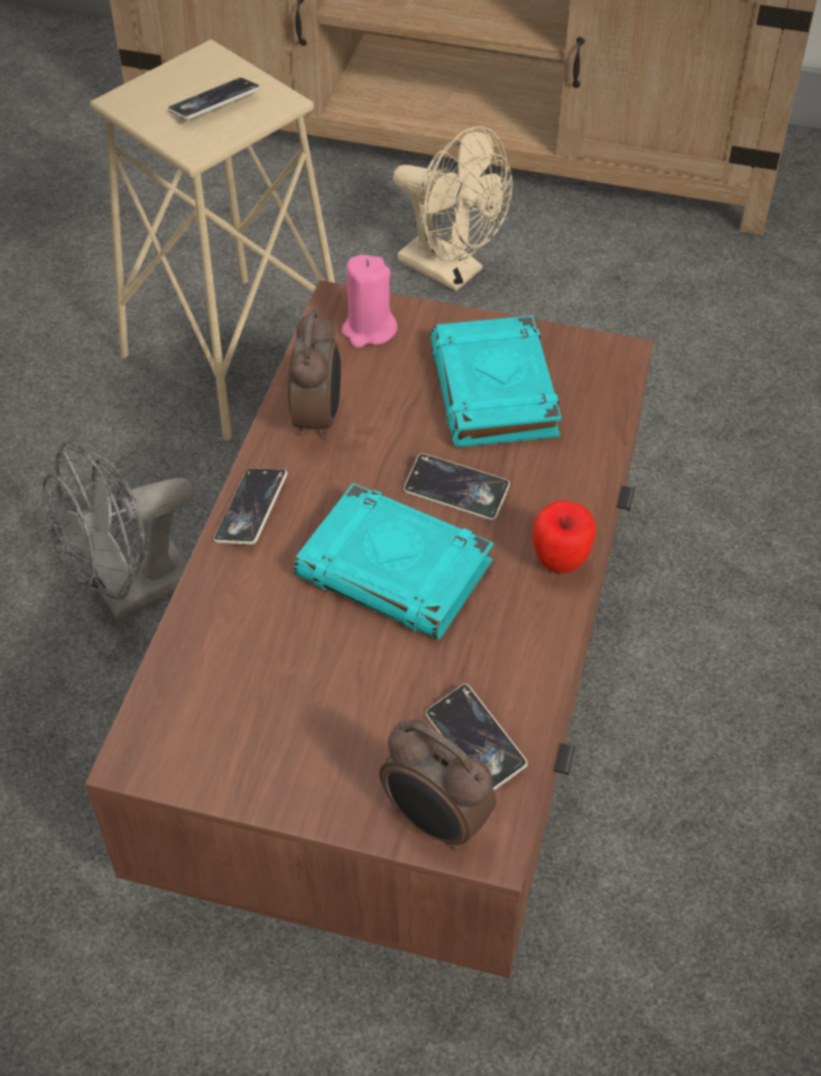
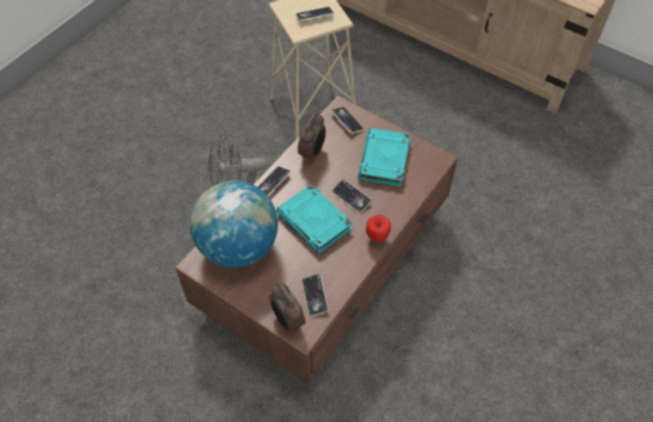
camera: 20 degrees right, 5 degrees up
(230, 682) = (238, 246): none -> globe
(368, 330) = (347, 121): pink candle -> phone
(451, 271) = (414, 96): beige fan -> none

